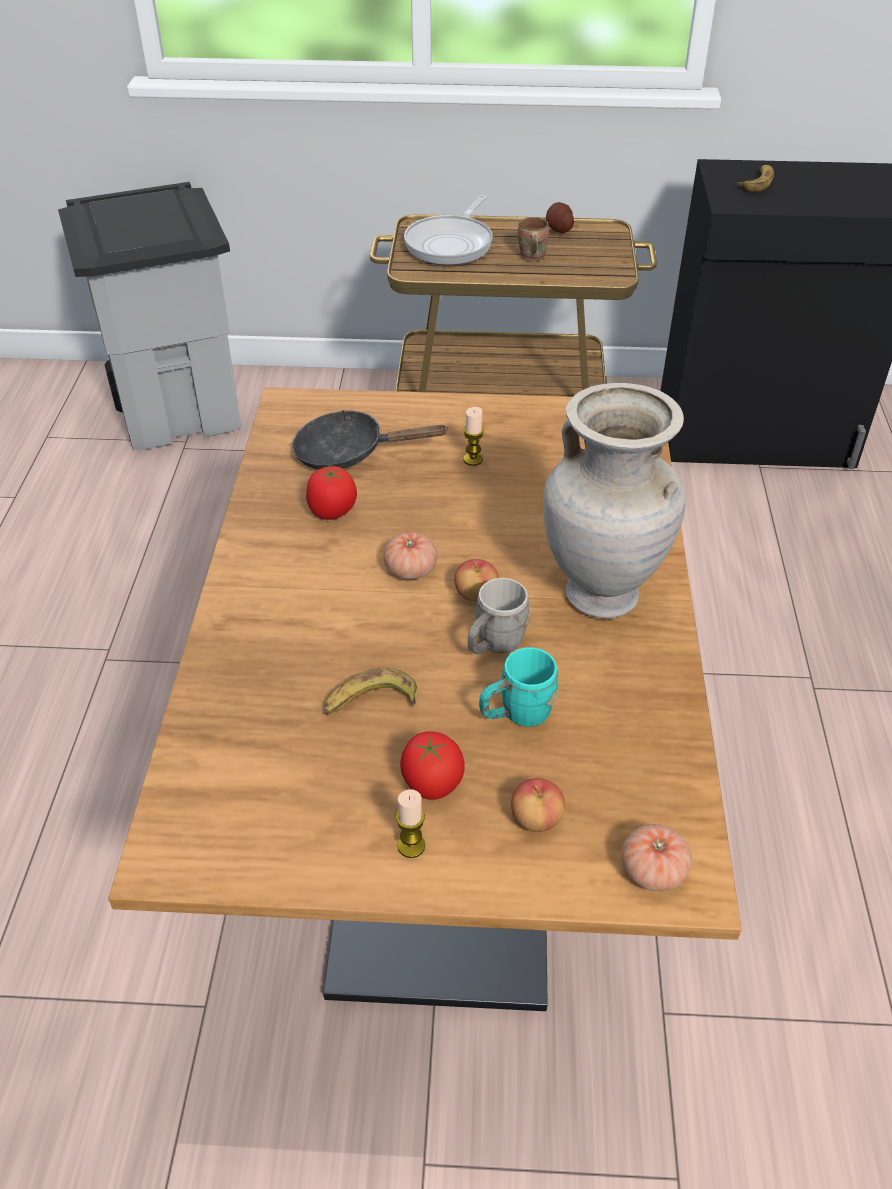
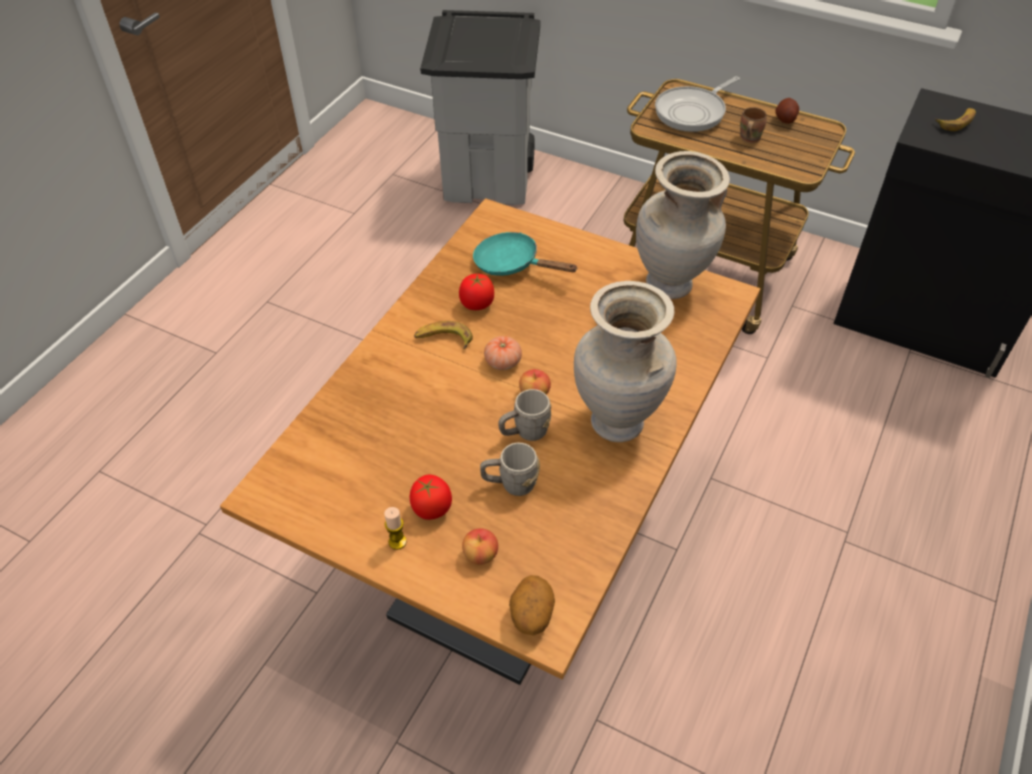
camera: 25 degrees right, 5 degrees up
(349, 452) = (512, 264): black frying pan -> turquoise frying pan
(370, 702) = (426, 442): banana -> banana (443, 339)
(473, 459) = (592, 295): candle -> none
(516, 714) = (510, 484): turquoise mug -> grey mug
(560, 425) = (670, 286): none -> beige vase
(653, 870) = (531, 615): tomato -> potato

